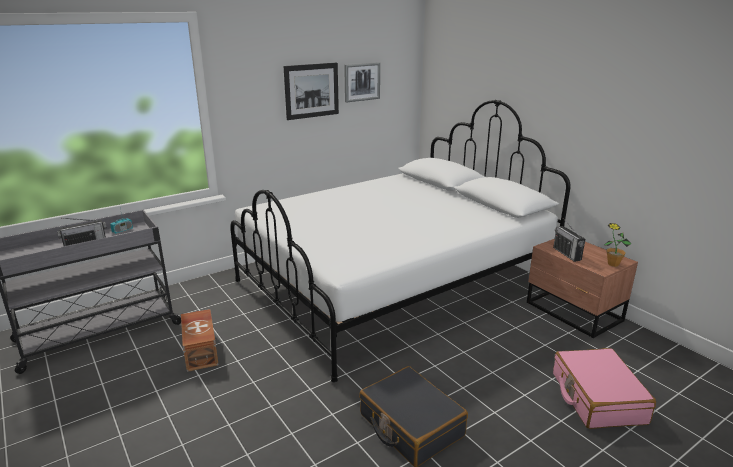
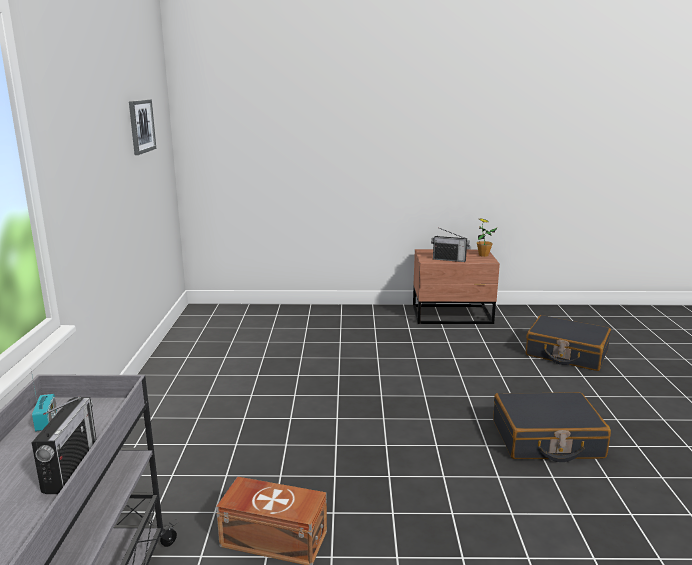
camera: 55 degrees left, 5 degrees down
(311, 90) = (112, 139): picture -> none
(393, 285) = (305, 363): white bed -> none
(597, 398) = (566, 353): pink suitcase -> black suitcase

